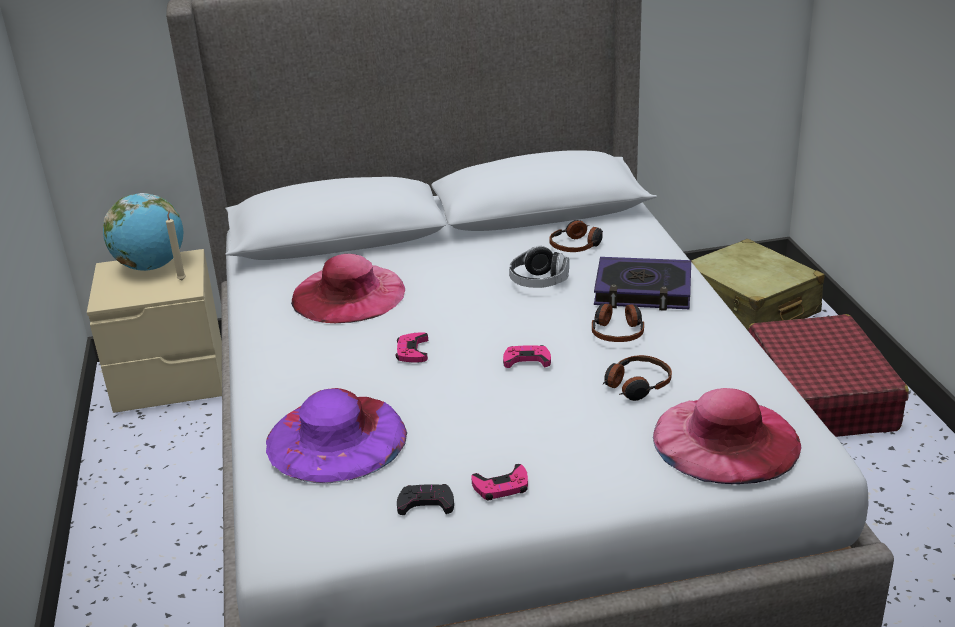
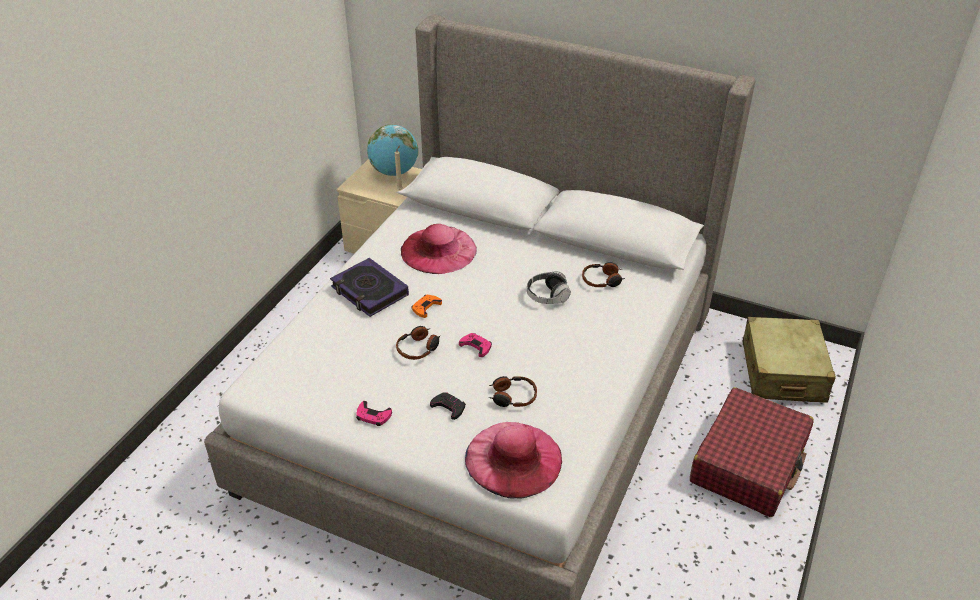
camera: 35 degrees right, 10 degrees up
(336, 438) = (331, 341): purple hat -> none
(412, 351) = (426, 307): pink game controller -> orange game controller
(426, 503) = (330, 403): black game controller -> black game controller (448, 407)
(617, 331) = (547, 355): headphones -> headphones (418, 348)
(643, 291) = (598, 335): book -> book (369, 291)

